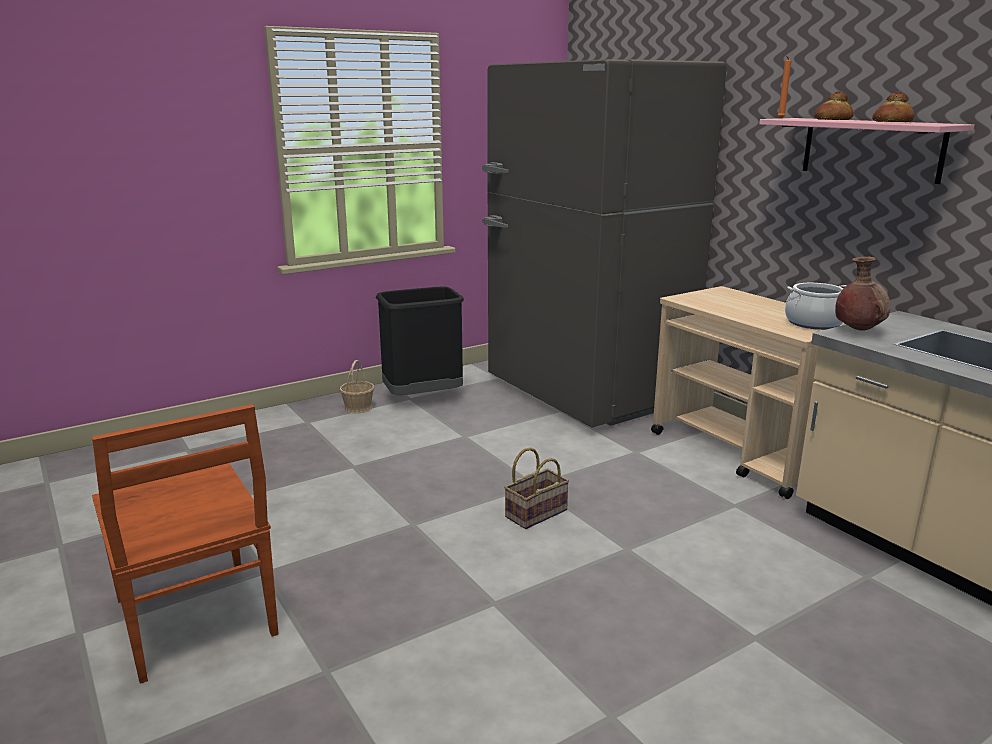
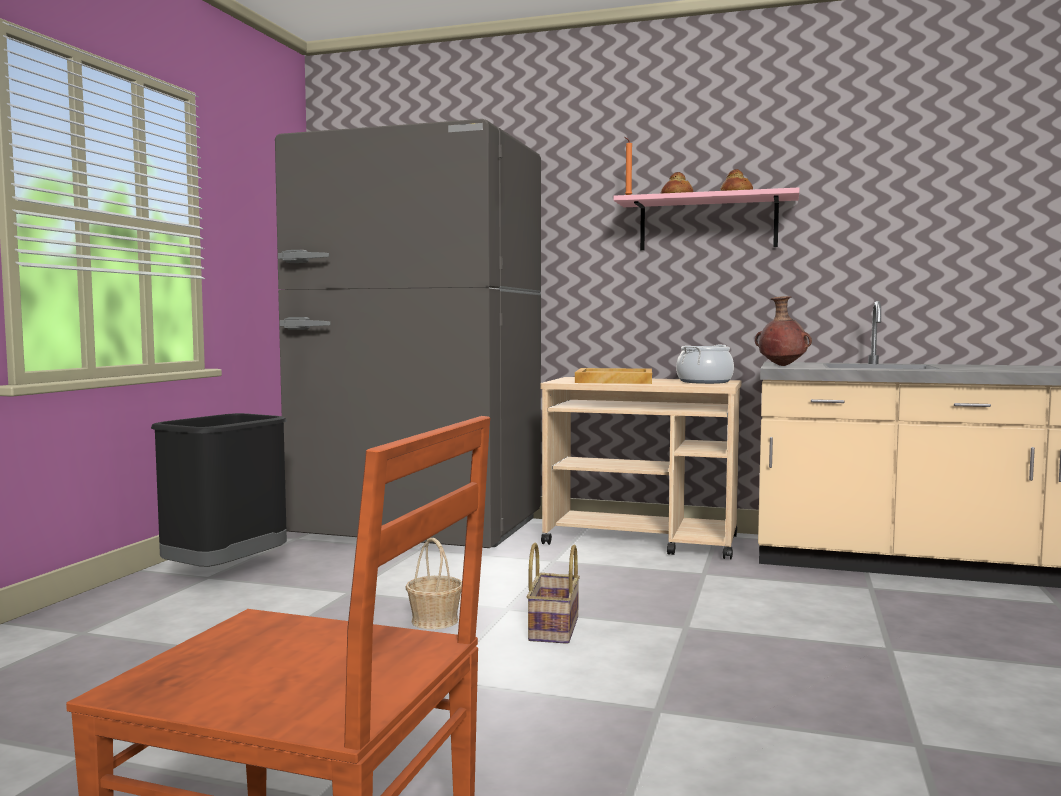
camera: 40 degrees left, 15 degrees down
(358, 408) = (144, 601): basket -> basket (435, 620)
(735, 304) = (613, 380): none -> beige tray

